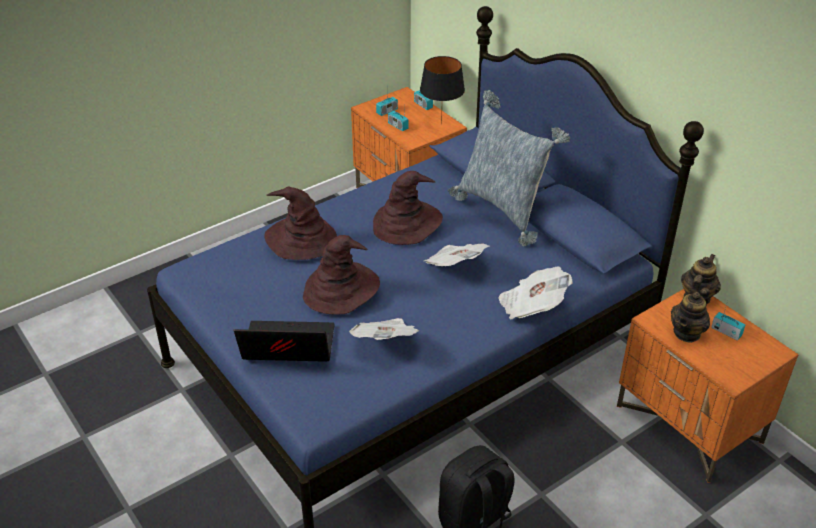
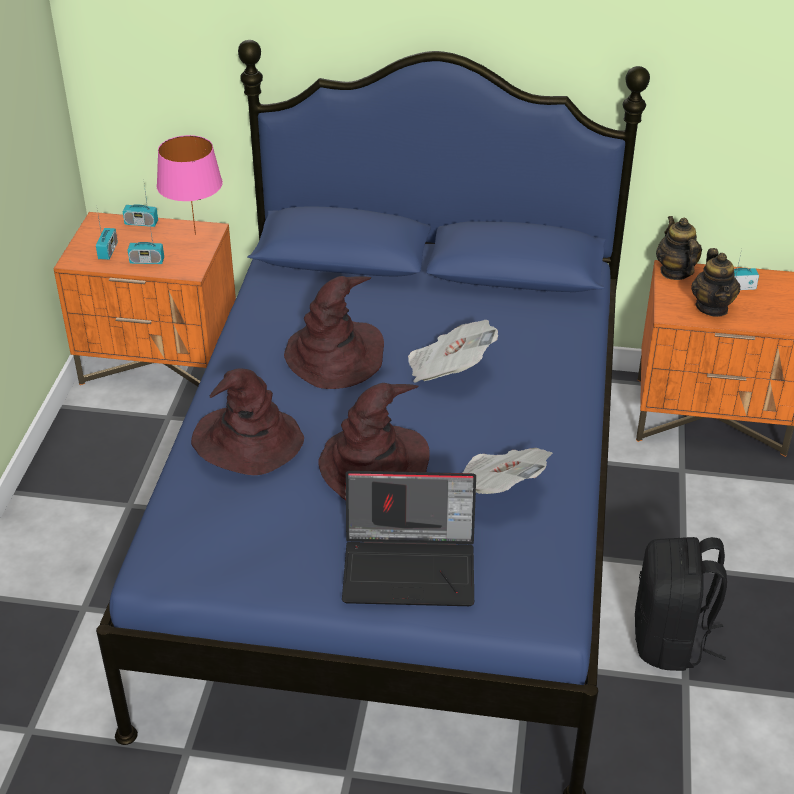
camera: 45 degrees left, 0 degrees up
(286, 348) = (411, 566): laptop -> laptop turned 135 degrees counterclockwise
(441, 124) = (195, 234): black table lamp -> pink table lamp
(503, 215) = (416, 290): pillow -> none
(532, 306) = (573, 362): newspaper -> none

